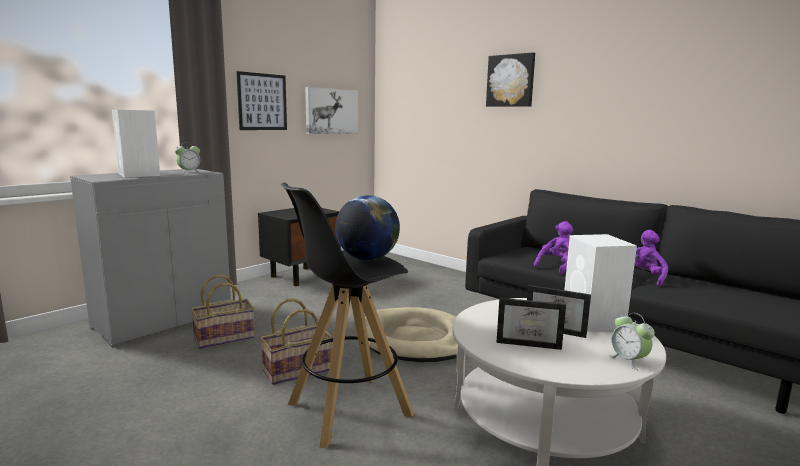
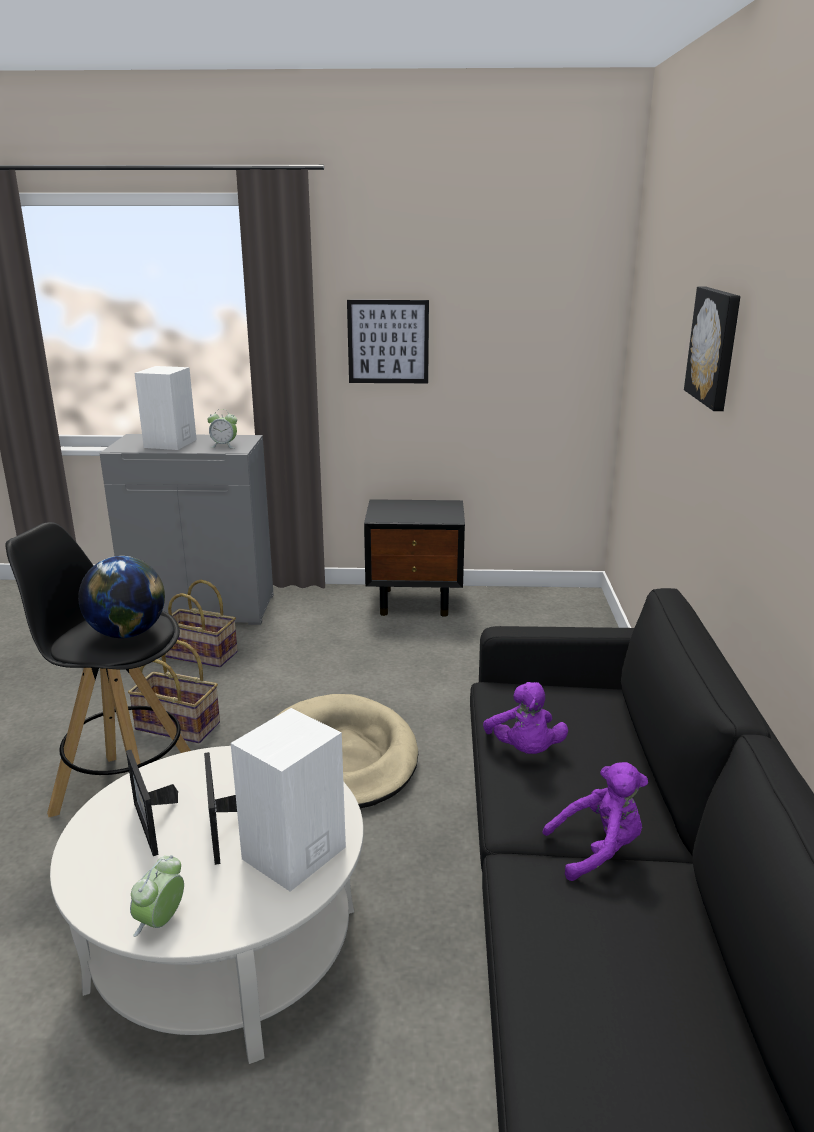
camera: 50 degrees right, 10 degrees up
(331, 111) = (520, 353): picture -> none
(556, 267) = (524, 750): purple plush toy -> purple plush toy turned 75 degrees clockwise

